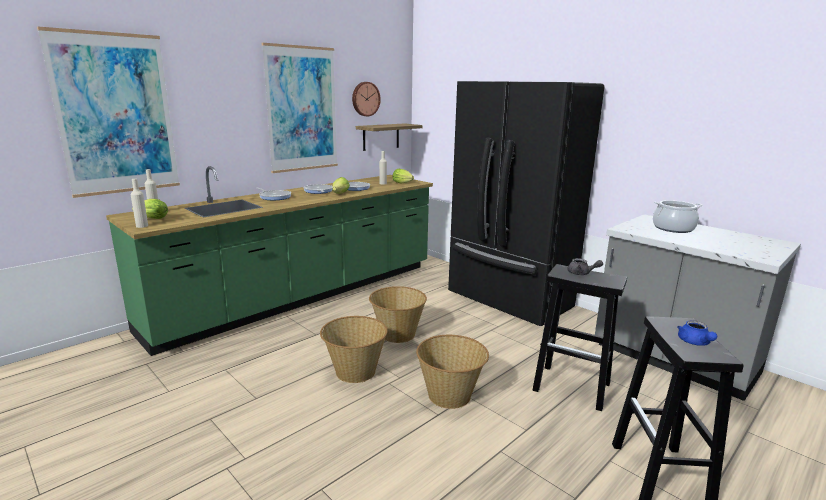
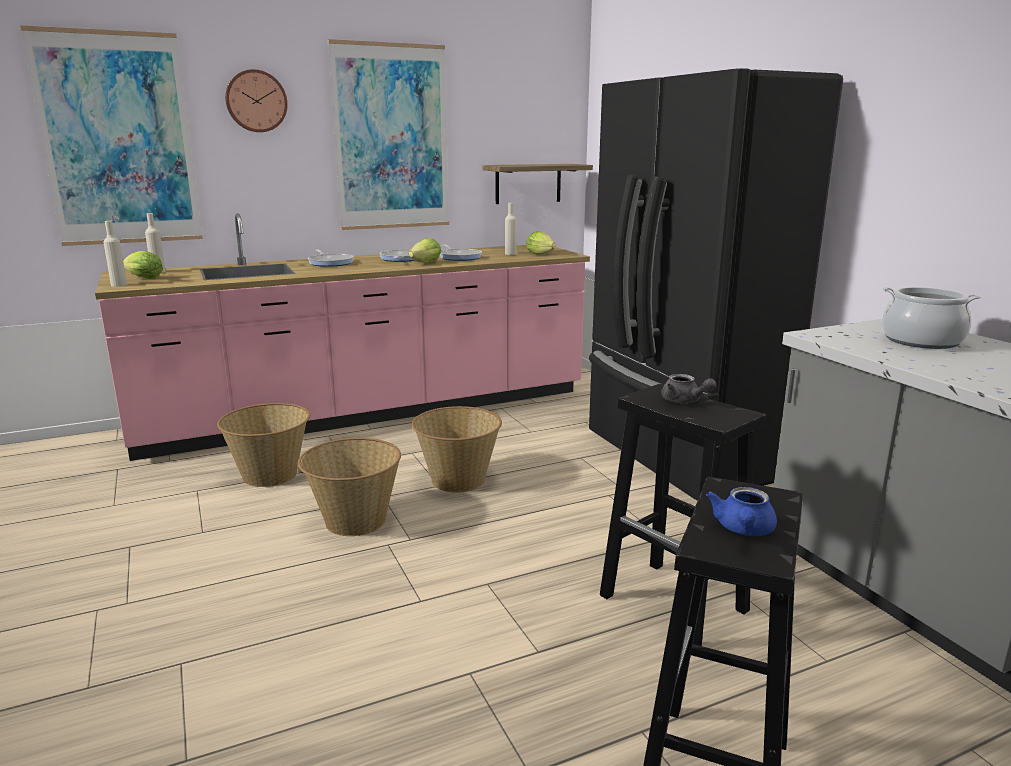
camera: 20 degrees right, 0 degrees up
(302, 296) = (370, 412): green counter -> pink counter
(365, 99) = (500, 124): wall clock -> wall clock (256, 101)
(450, 395) = (462, 578): basket -> basket (270, 475)

